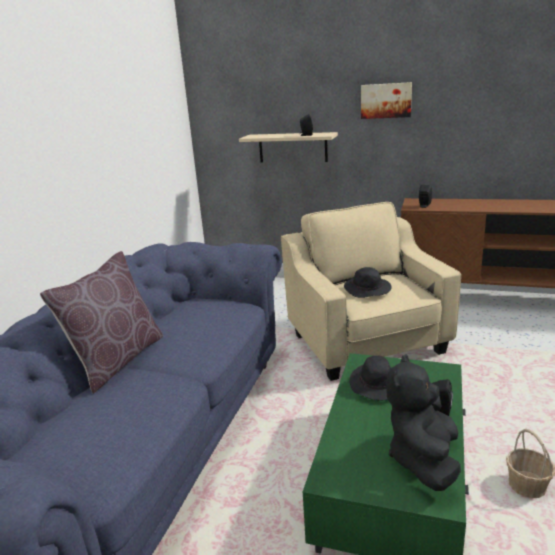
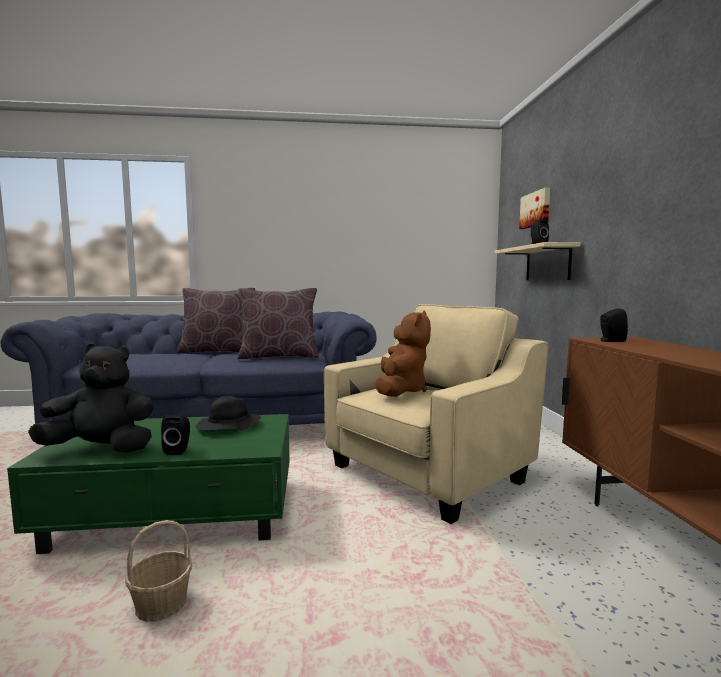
camera: 65 degrees right, 15 degrees down
(206, 321) = (279, 356): none -> brown pillow
(368, 290) = (401, 391): black hat -> brown plush toy
(386, 100) = (625, 193): picture -> picture (536, 209)

